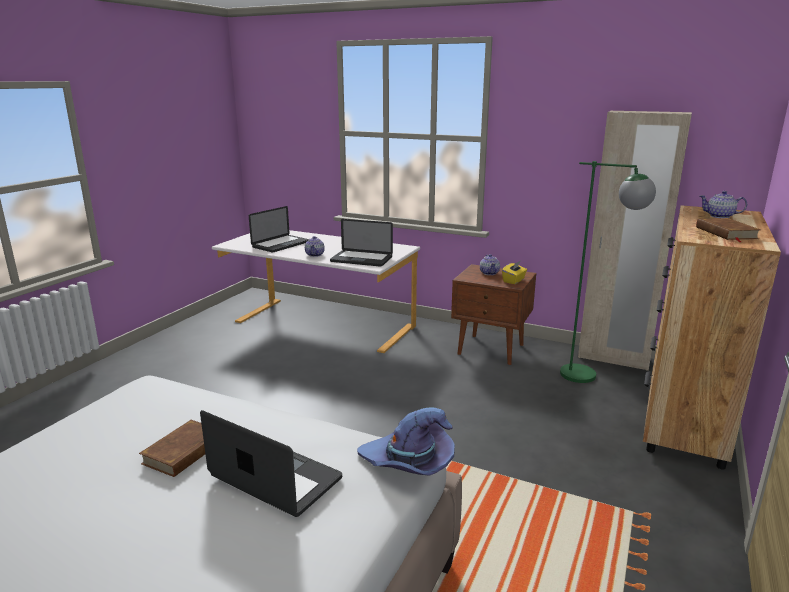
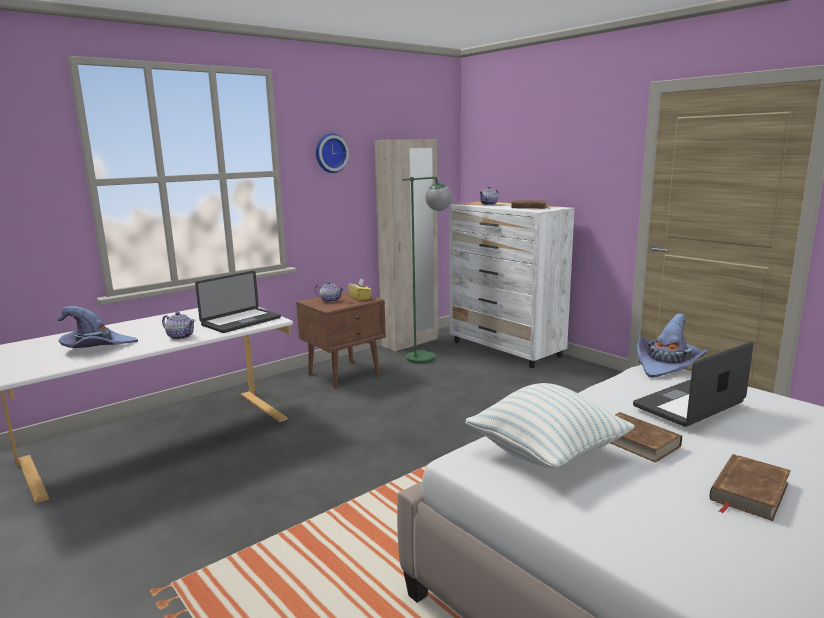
camera: 65 degrees left, 5 degrees down
(80, 516) = (748, 491): none -> brown book
(154, 412) = (547, 454): none -> pillow
(281, 244) = (96, 347): laptop -> purple hat
(548, 123) = (330, 153): none -> wall clock
(683, 420) = (506, 349): brown dresser -> white dresser

